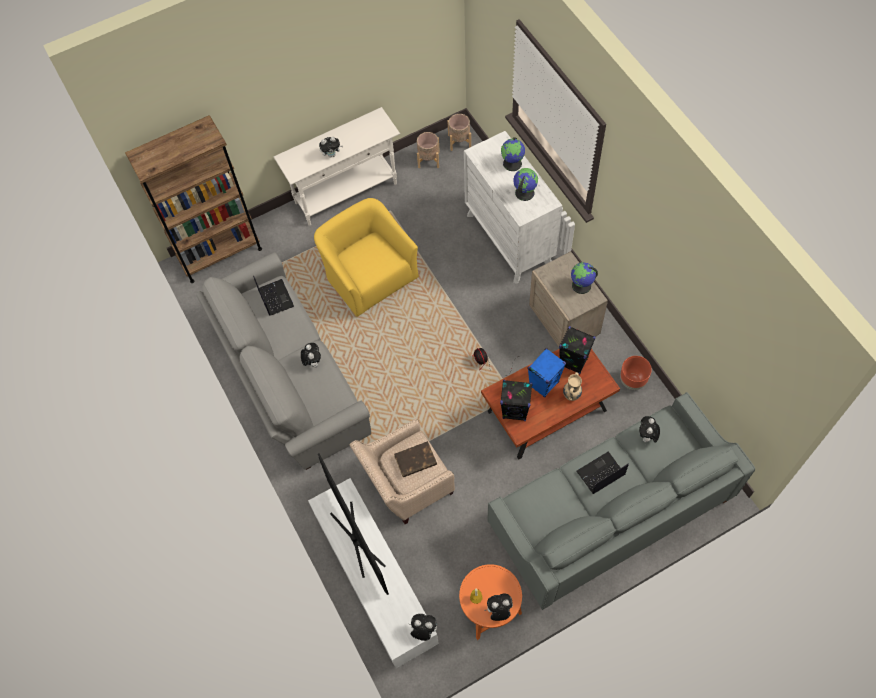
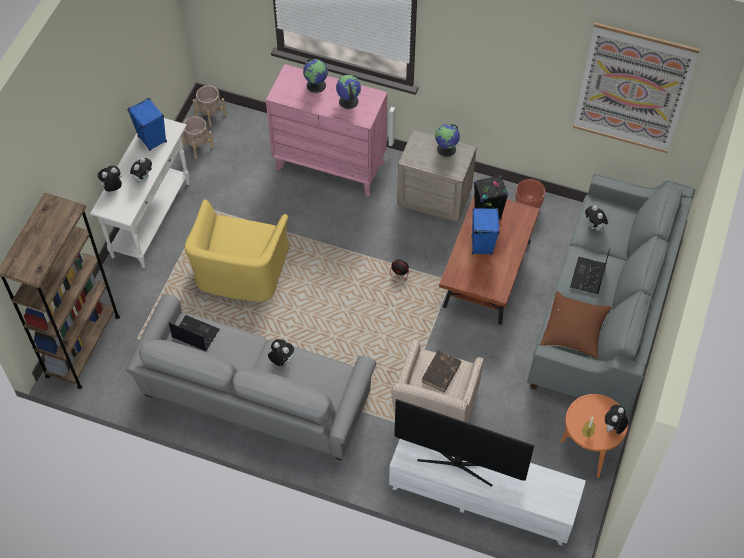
camera: 45 degrees left, 5 degrees down
(365, 129) = (152, 139): none -> blue speaker
(369, 276) = (240, 272): yellow armchair -> yellow armchair turned 90 degrees counterclockwise
(423, 630) = (574, 486): plush toy -> plush toy (112, 188)
(509, 239) = (330, 165): white dresser -> pink dresser
(515, 411) = (480, 280): black speaker -> none
(543, 510) = (574, 332): none -> brown pillow
(571, 395) = (510, 238): beige vase -> none
(737, 340) = (633, 89): none -> picture

